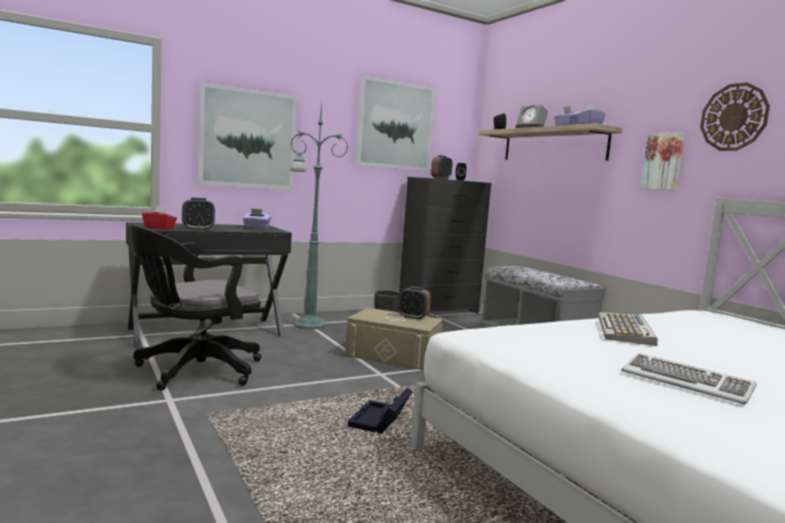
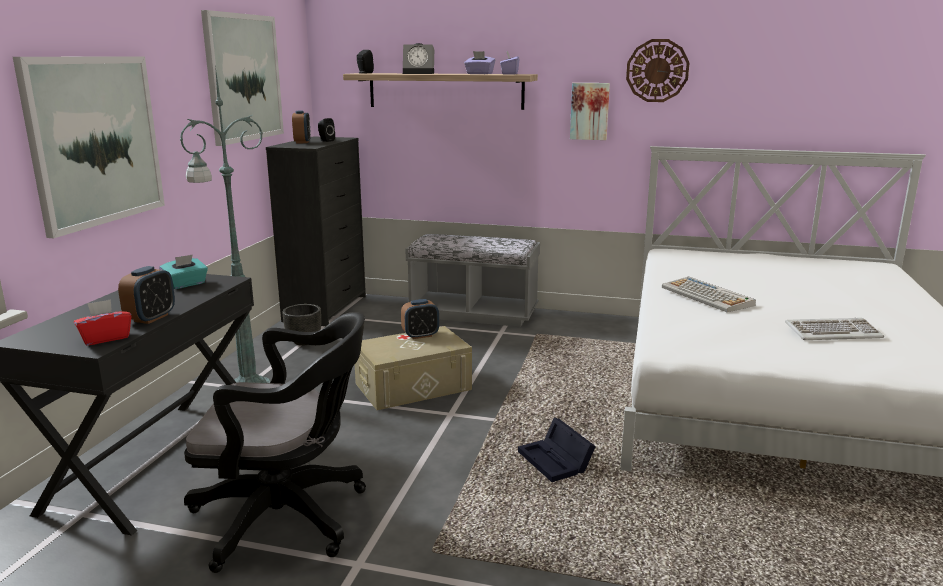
camera: 45 degrees left, 10 degrees up
(193, 371) = (289, 517): black office chair -> black office chair turned 90 degrees counterclockwise
(256, 228) = (186, 284): purple tissue box -> turquoise tissue box

